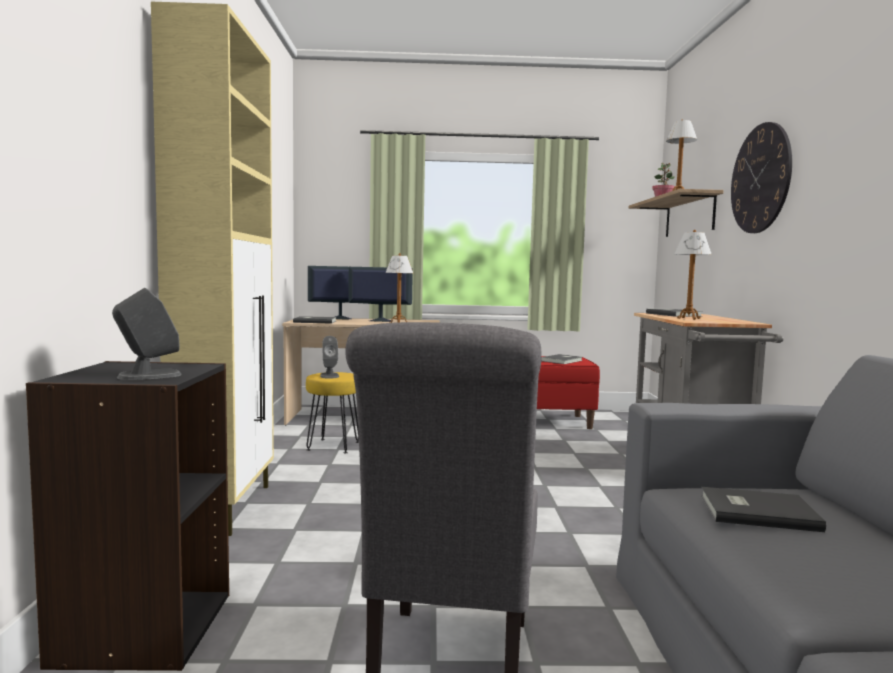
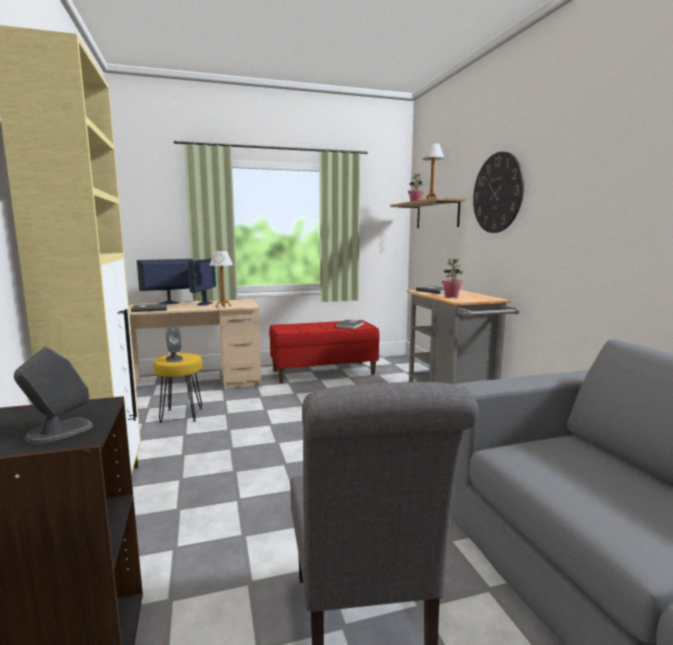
camera: 15 degrees left, 5 degrees up
(379, 321) = (205, 303): monitor -> monitor turned 105 degrees clockwise
(688, 318) = (451, 296): table lamp -> potted plant
(756, 511) = (564, 468): grey book -> none

